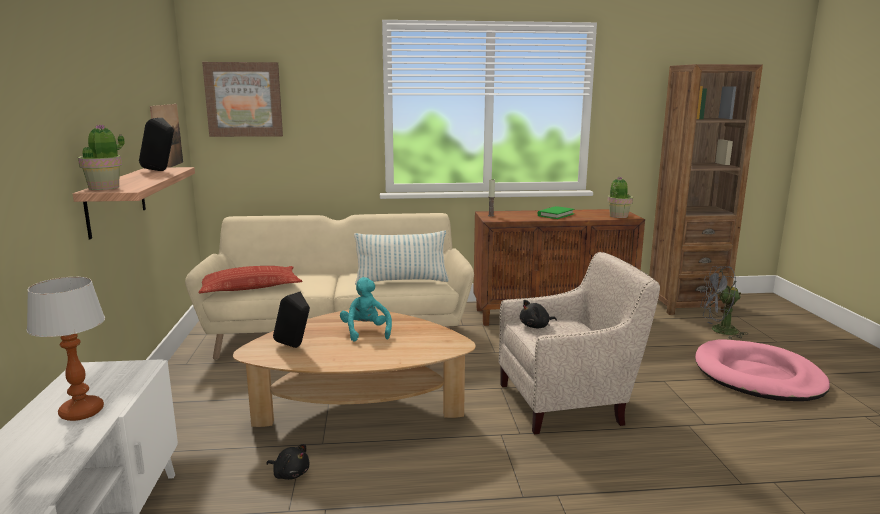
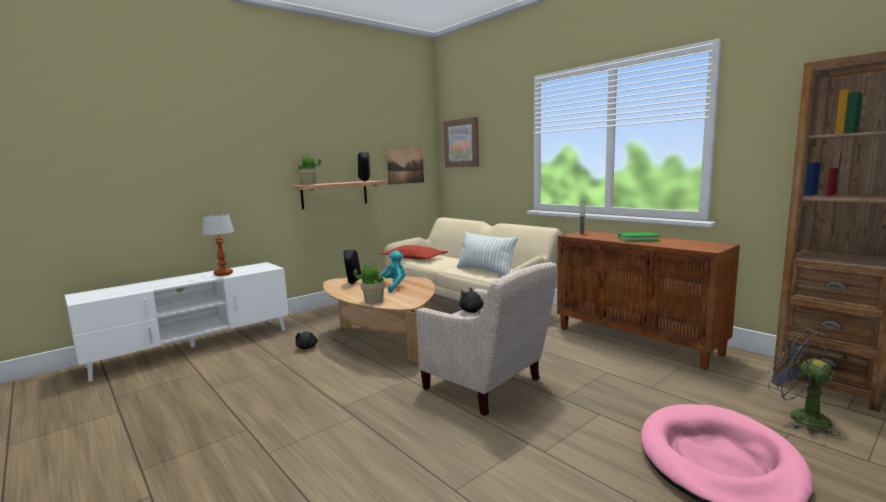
camera: 55 degrees right, 5 degrees down
(618, 216) = (697, 247): potted plant -> potted plant (373, 301)

